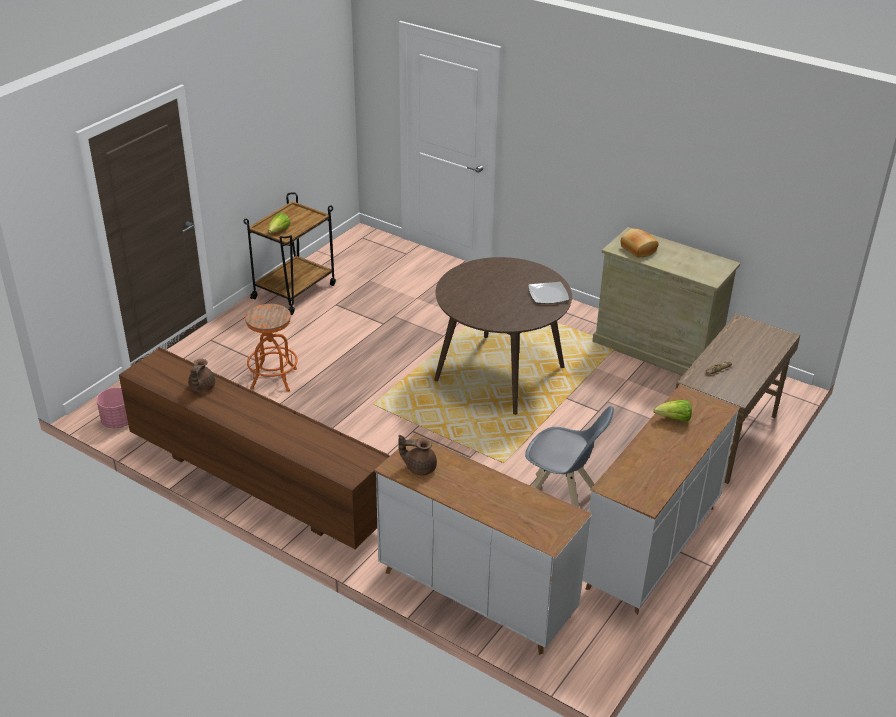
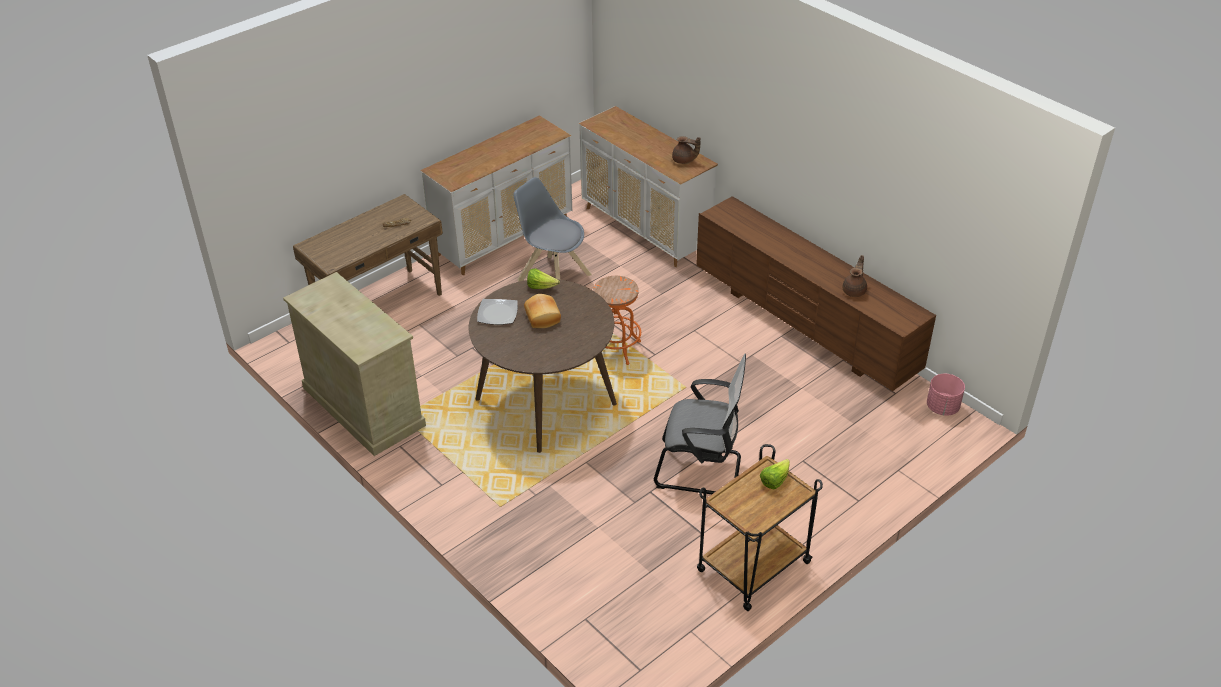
camera: 165 degrees left, 5 degrees up
(274, 378) = (785, 434): orange stool -> orange stool (616, 349)
(344, 342) = (701, 471): none -> chair
(637, 249) = (374, 329): bread -> bread (543, 317)
(674, 419) = (478, 167): lettuce -> lettuce (541, 287)

